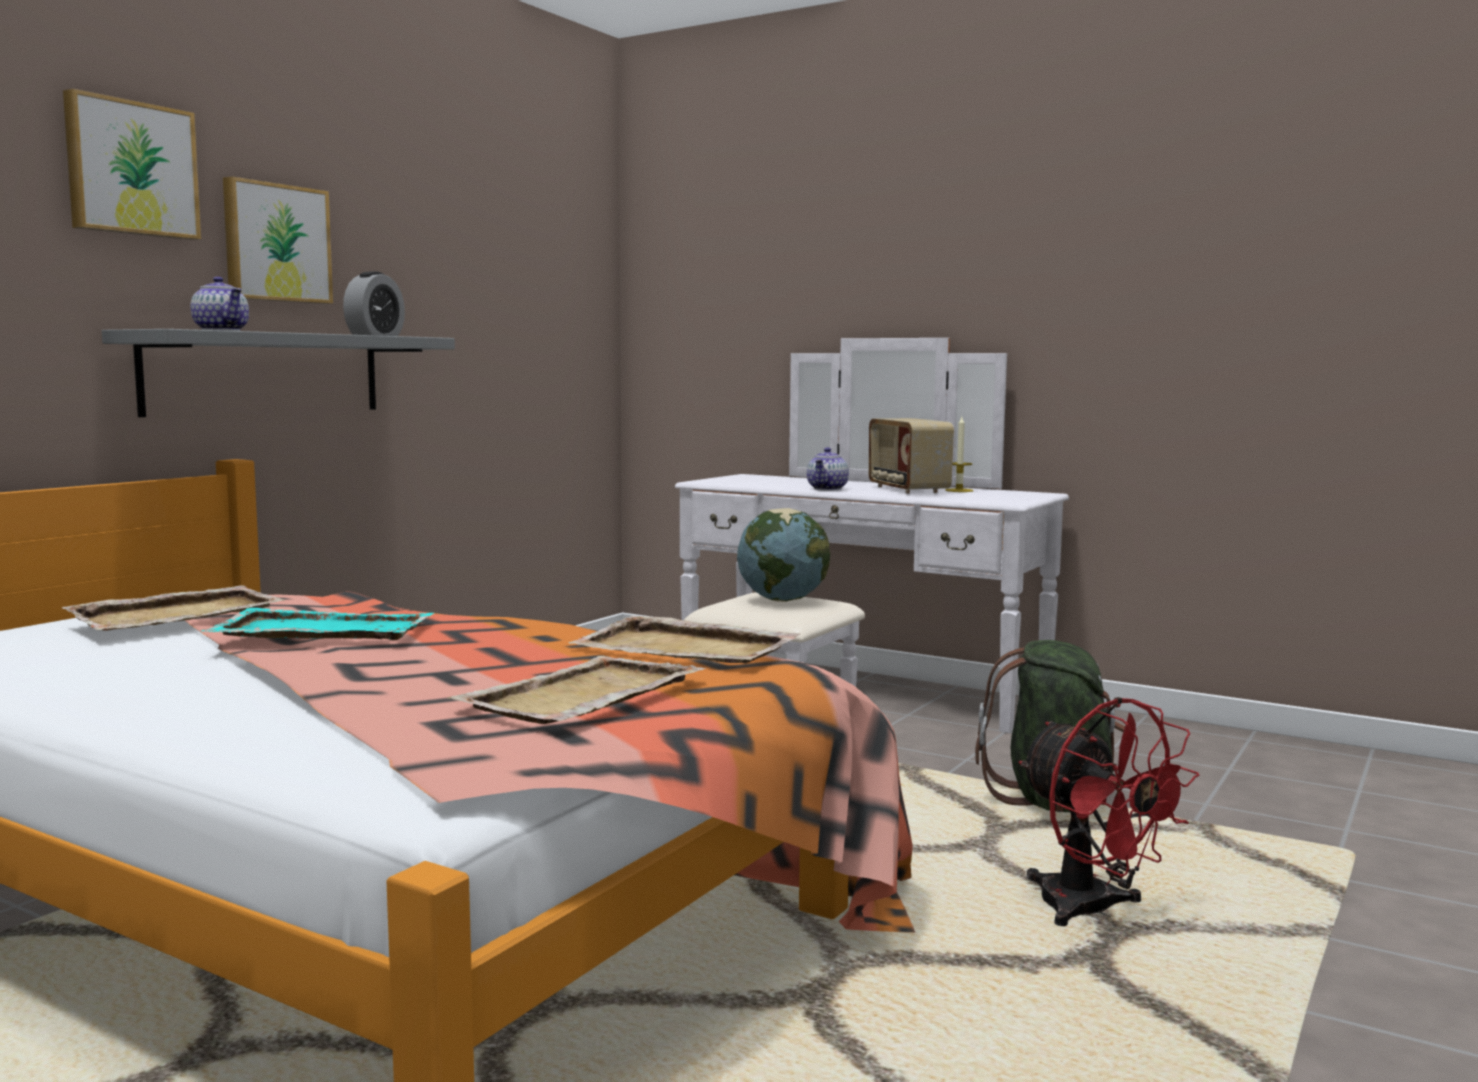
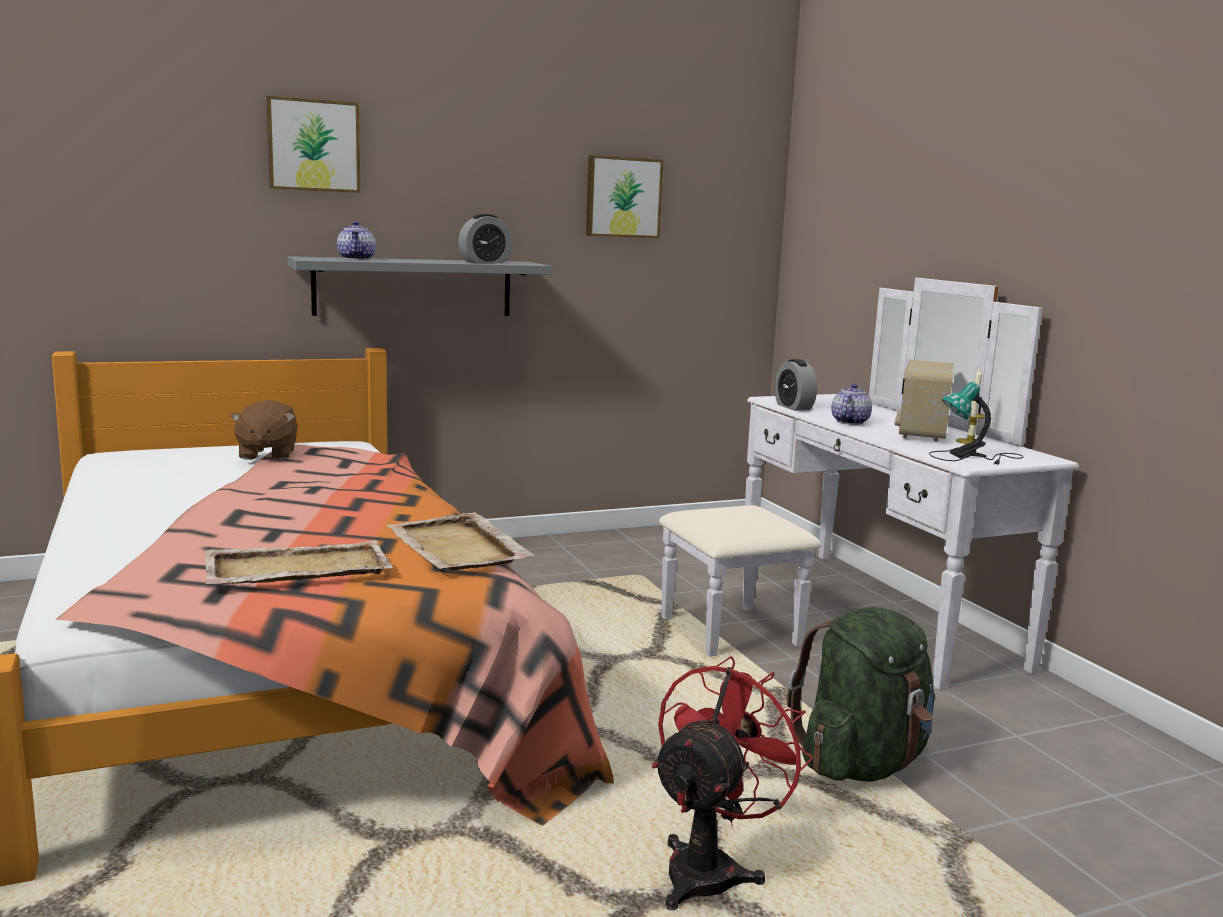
camera: 35 degrees right, 5 degrees up
(178, 614) = (266, 454): beige tray -> brown plush toy
(275, 243) = (427, 192): picture -> picture (622, 197)
(321, 631) = (290, 483): turquoise tray -> none
(745, 485) = (793, 407): none -> alarm clock
(783, 600) = (745, 517): globe -> none
(828, 489) = (849, 422): teapot -> teapot turned 150 degrees clockwise
(998, 498) = (975, 457): none -> table lamp
(1092, 911) = (711, 868): red fan -> red fan turned 150 degrees counterclockwise

